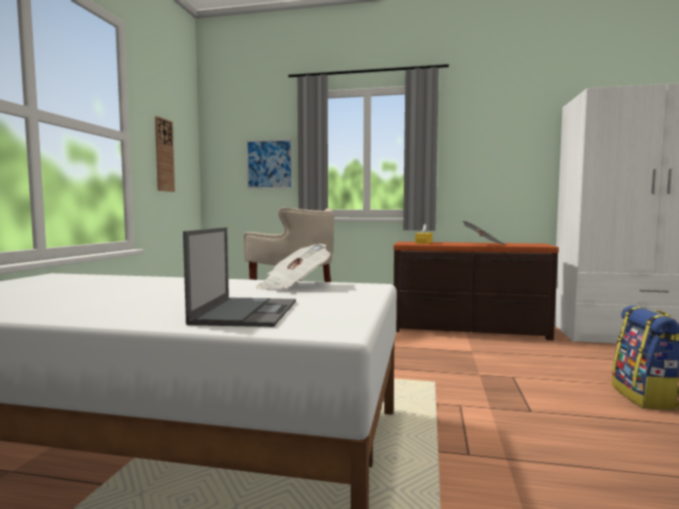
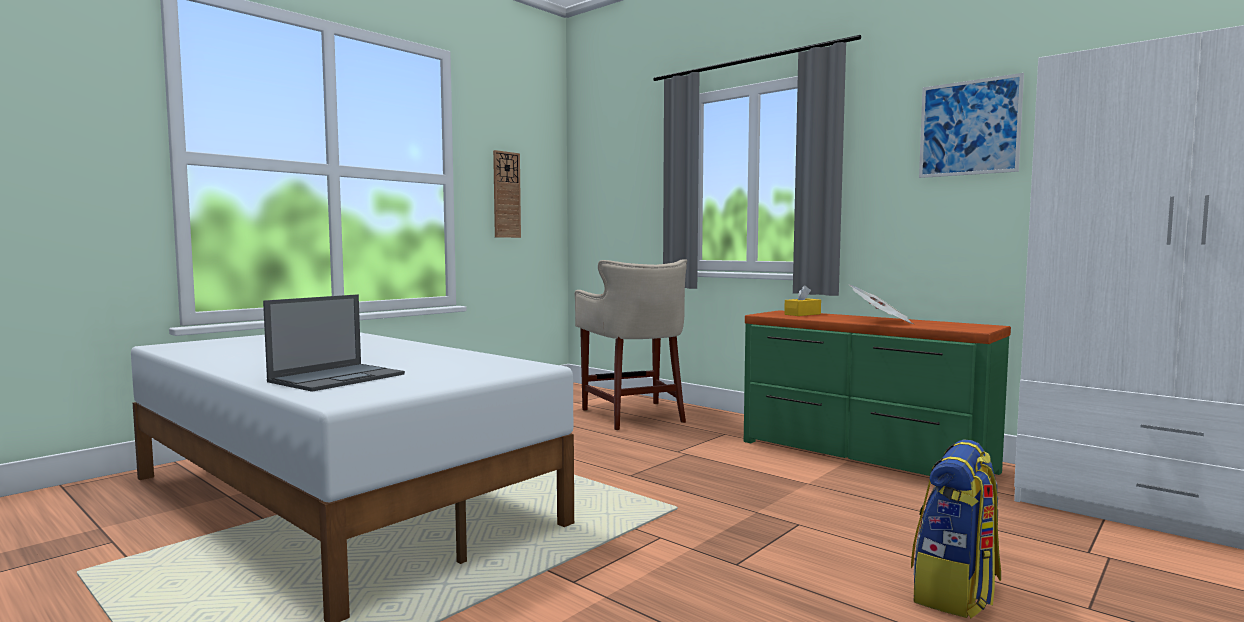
camera: 30 degrees right, 0 degrees up
(269, 164) = (637, 198): picture -> picture (969, 128)
(293, 286) = (463, 359): newspaper -> none
(468, 330) = (862, 456): brown dresser -> green dresser

